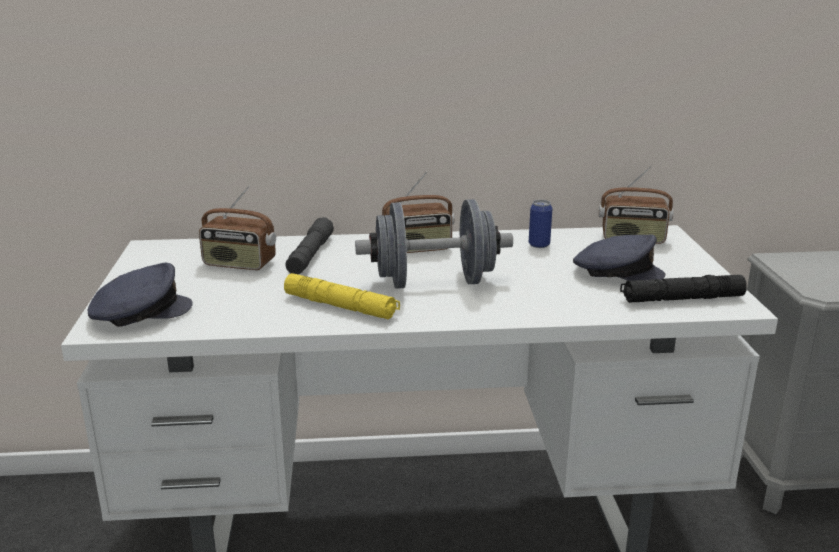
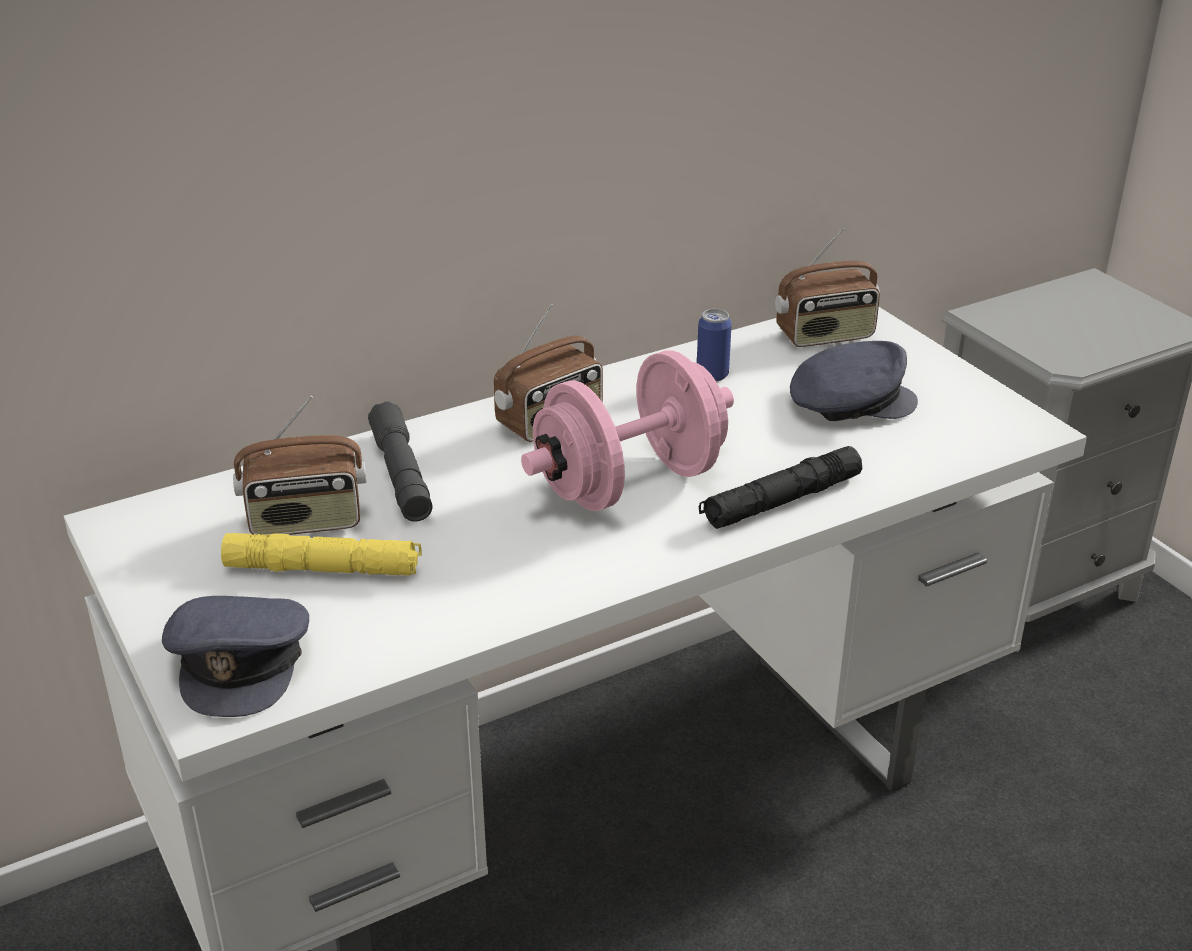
camera: 25 degrees left, 10 degrees up
(139, 312) = (241, 661): grey cap -> grey cap turned 135 degrees clockwise
(340, 306) = (539, 564): yellow flashlight -> yellow flashlight (323, 569)
(434, 282) = (630, 484): grey dumbbell -> pink dumbbell
(681, 299) = (961, 432): black flashlight -> black flashlight (781, 501)

